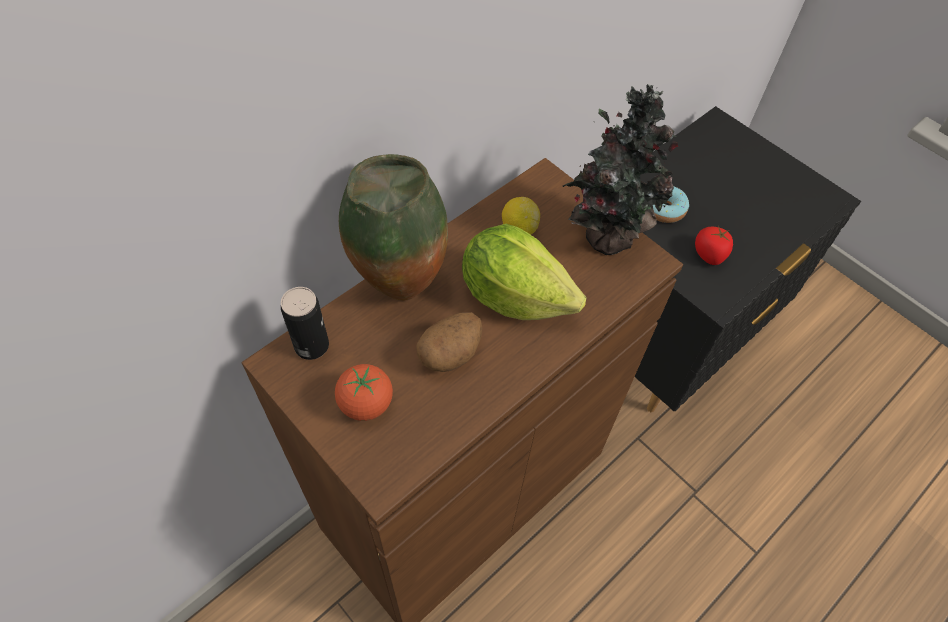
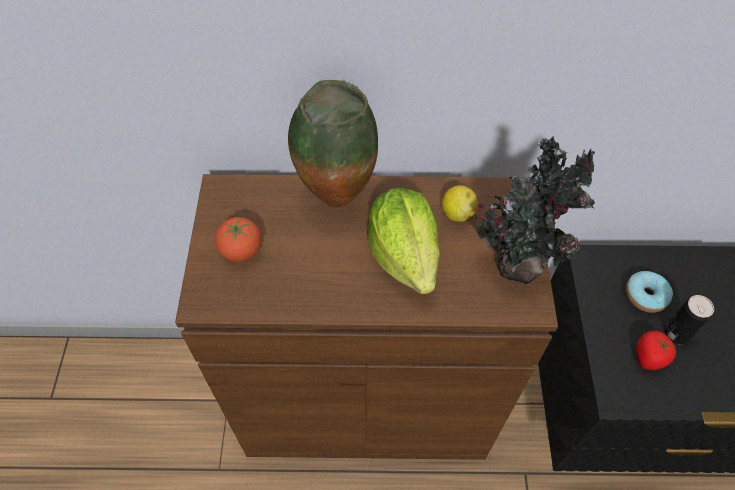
camera: 45 degrees right, 0 degrees up
(311, 345) = (248, 193): can -> can (676, 333)
(450, 353) = (322, 259): potato -> none

